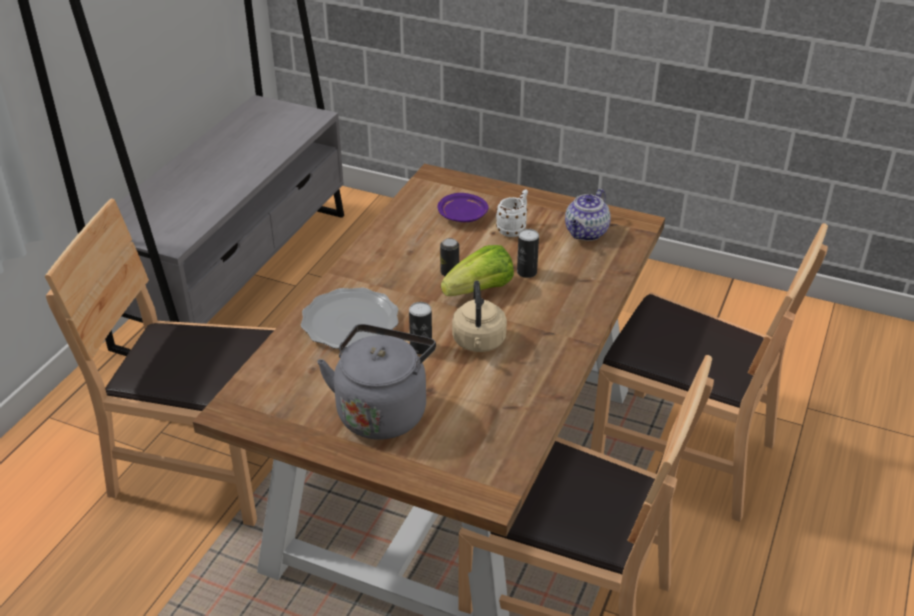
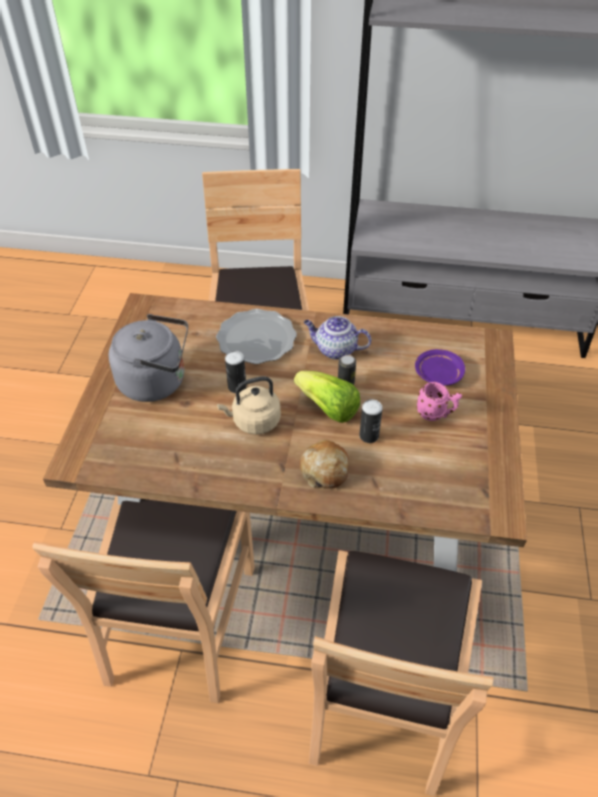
camera: 75 degrees right, 10 degrees up
(514, 229) = (435, 414): white mug -> pink mug
(561, 307) = (324, 470): none -> bread
(586, 233) = (456, 472): teapot -> teapot (335, 350)

